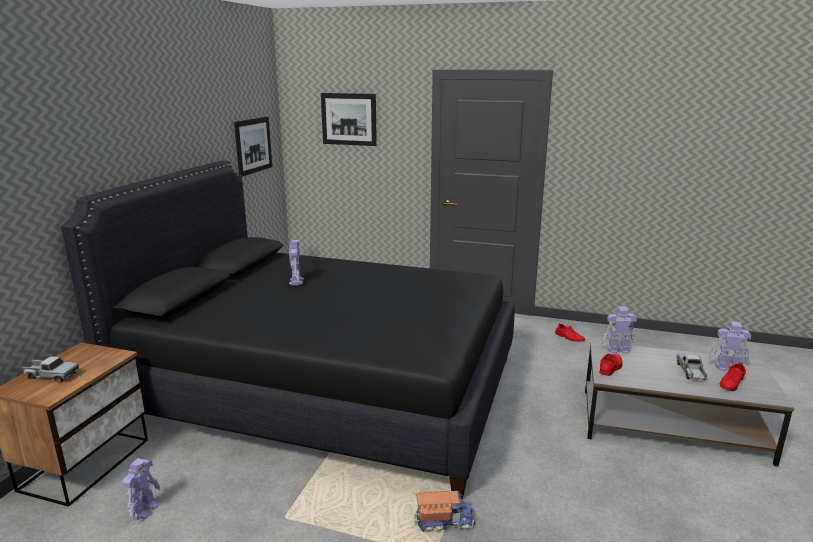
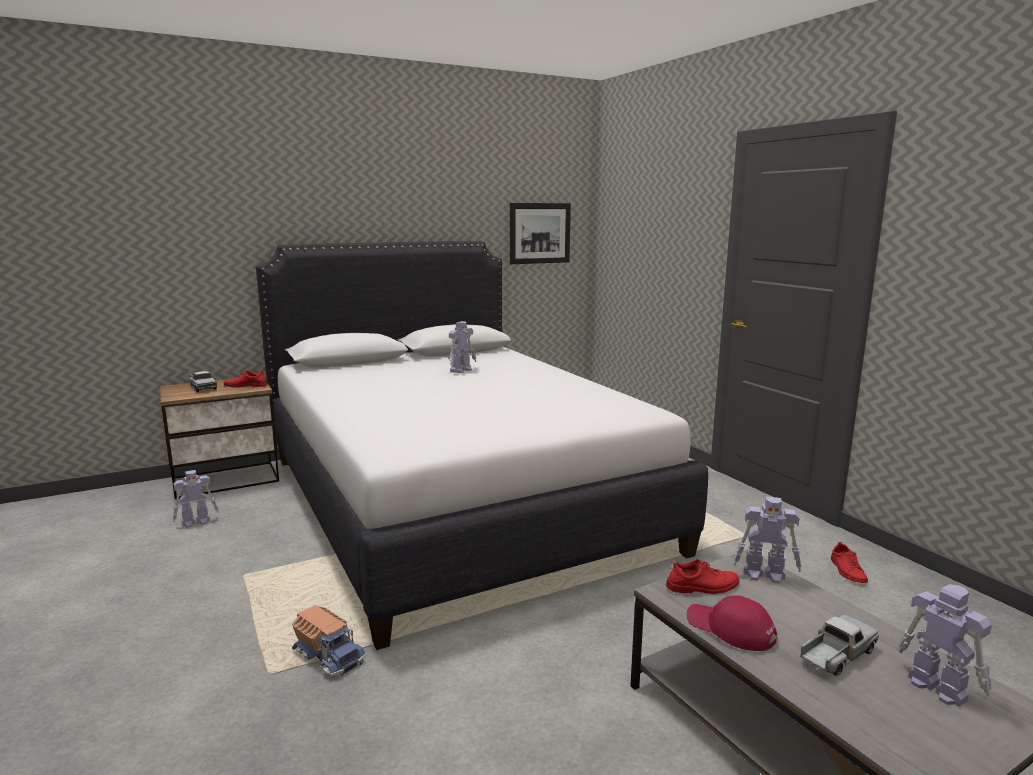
camera: 45 degrees right, 5 degrees down
(326, 389) = (454, 501): black bed -> white bed
(349, 119) = (651, 206): picture -> none
(617, 350) = (765, 575): toy robot -> toy robot turned 150 degrees clockwise
(651, 380) = (730, 629): none -> red cap
(731, 383) = (886, 708): red shoe -> red shoe (246, 386)

